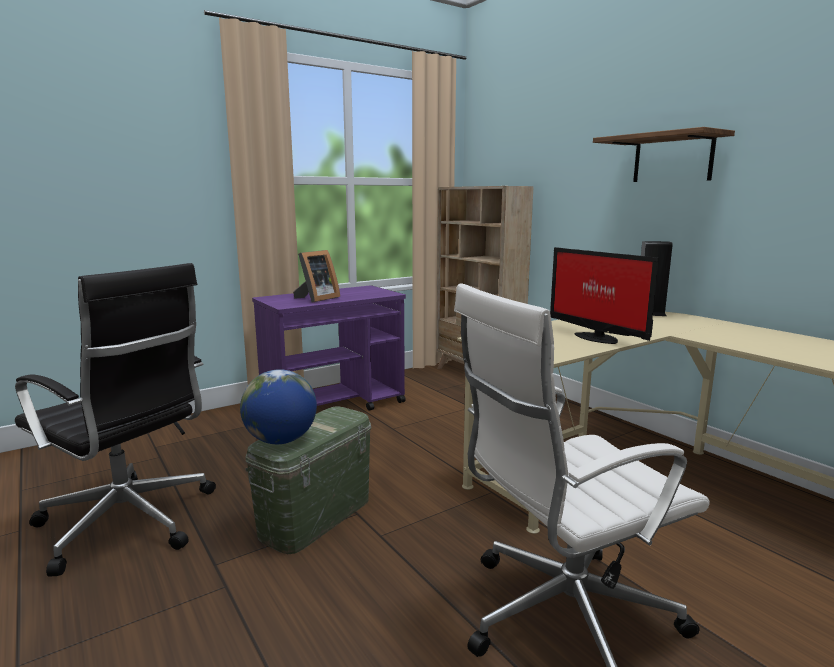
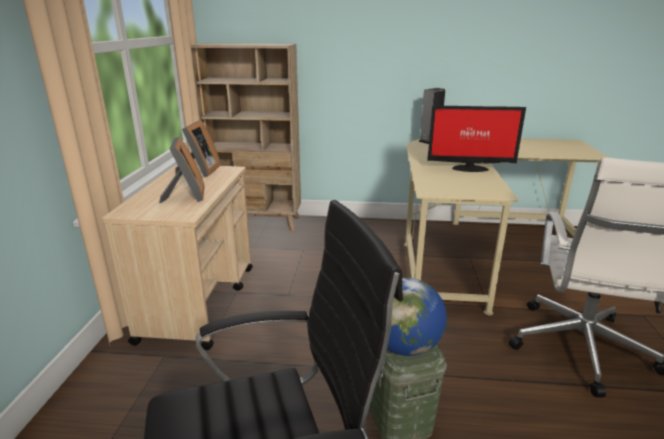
camera: 50 degrees left, 10 degrees up
(335, 406) = (200, 301): purple cart -> beige cart
(368, 291) = (200, 171): none -> picture frame
(672, 158) = (426, 24): shelf -> none

